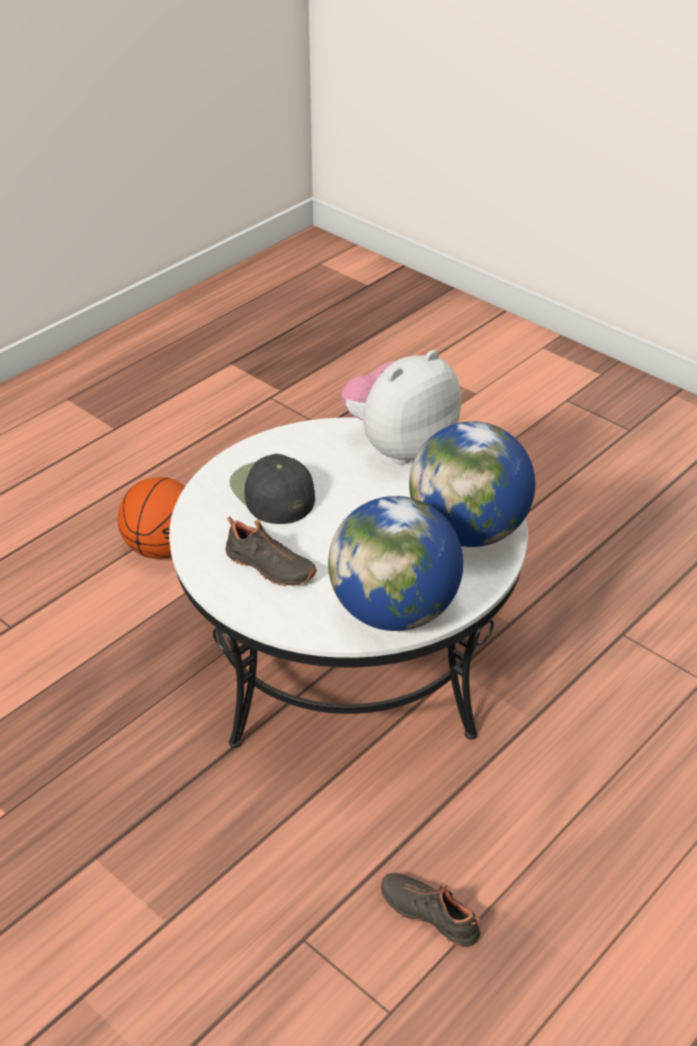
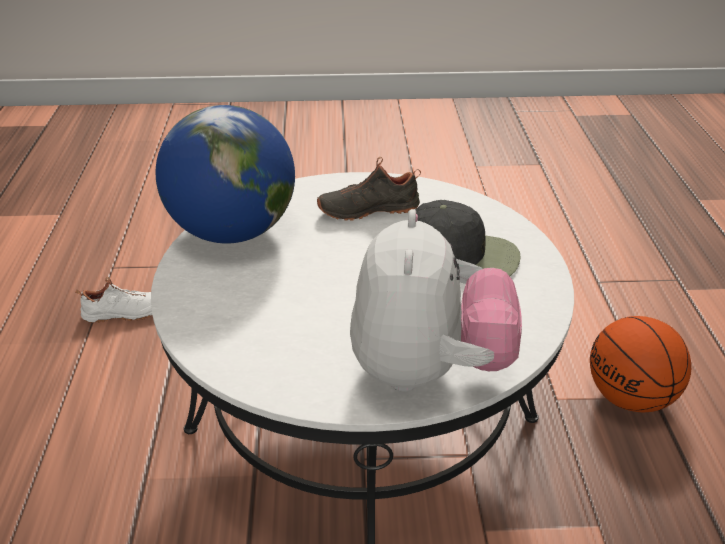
camera: 135 degrees right, 5 degrees down
(430, 913) = (125, 314): black shoe -> white shoe
(468, 531) = (242, 325): globe -> none

